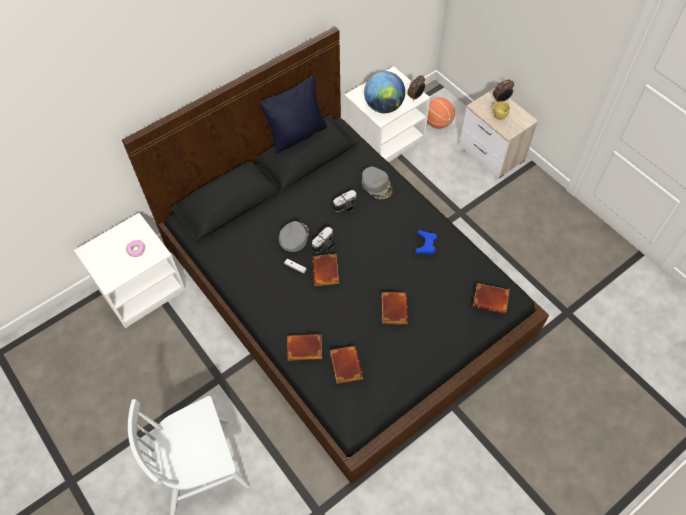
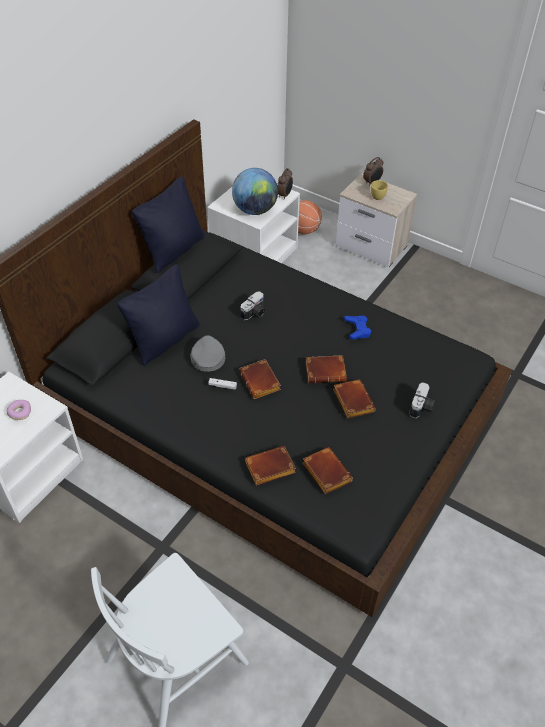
camera: 20 degrees left, 10 degrees down
(266, 214) = (165, 340): none -> black pillow
(325, 245) = (247, 356): camera -> camera (422, 407)
(377, 185) = (278, 285): grey cap -> none
(491, 299) = (451, 365): brown book -> brown book (326, 371)

